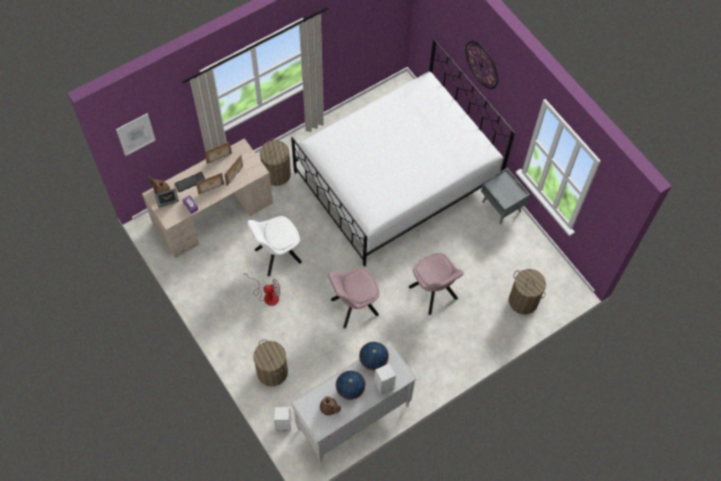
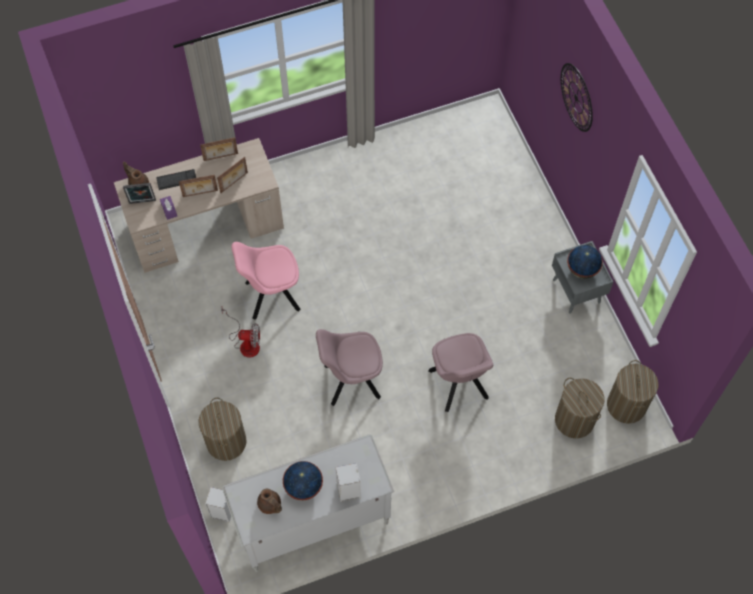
camera: 15 degrees right, 0 degrees up
(136, 134) = (110, 104): picture -> none
(277, 174) = (298, 192): laundry basket -> laundry basket (626, 405)
(277, 255) = (271, 295): white chair -> pink chair
(373, 360) = (343, 455): globe -> globe (582, 269)
(397, 178) = (450, 227): white bed -> none

